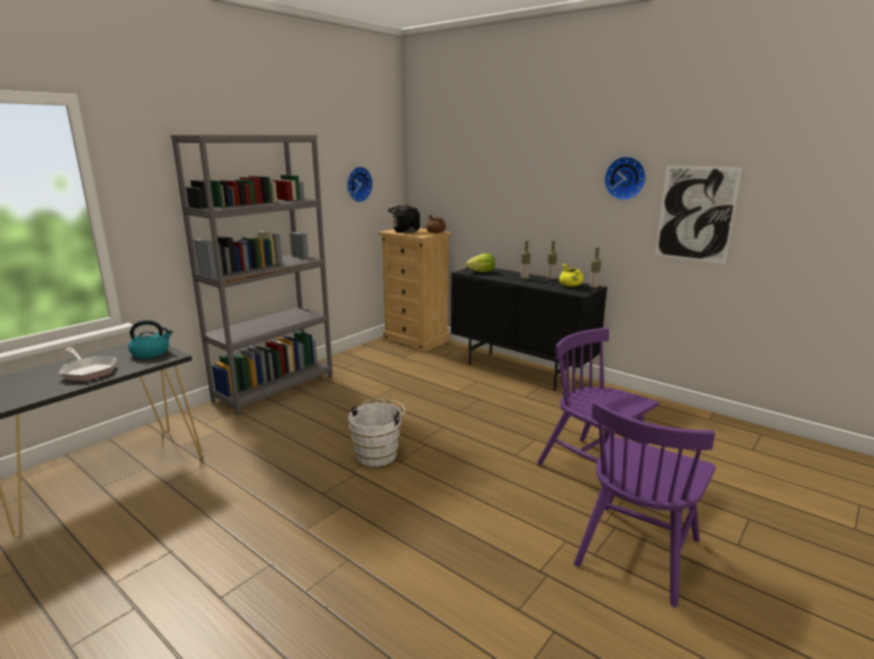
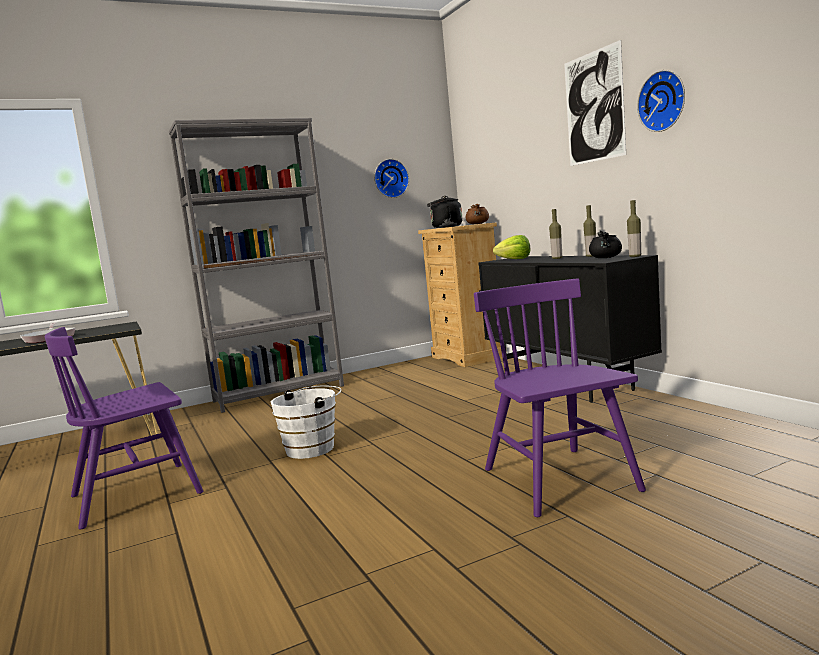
camera: 25 degrees right, 10 degrees down
(151, 352) = (115, 328): kettle -> none
(570, 286) = (606, 258): yellow cooking pot -> black cooking pot
(637, 551) = (523, 574): purple chair -> purple chair (137, 494)
(695, 214) = (756, 123): picture -> picture (594, 107)

